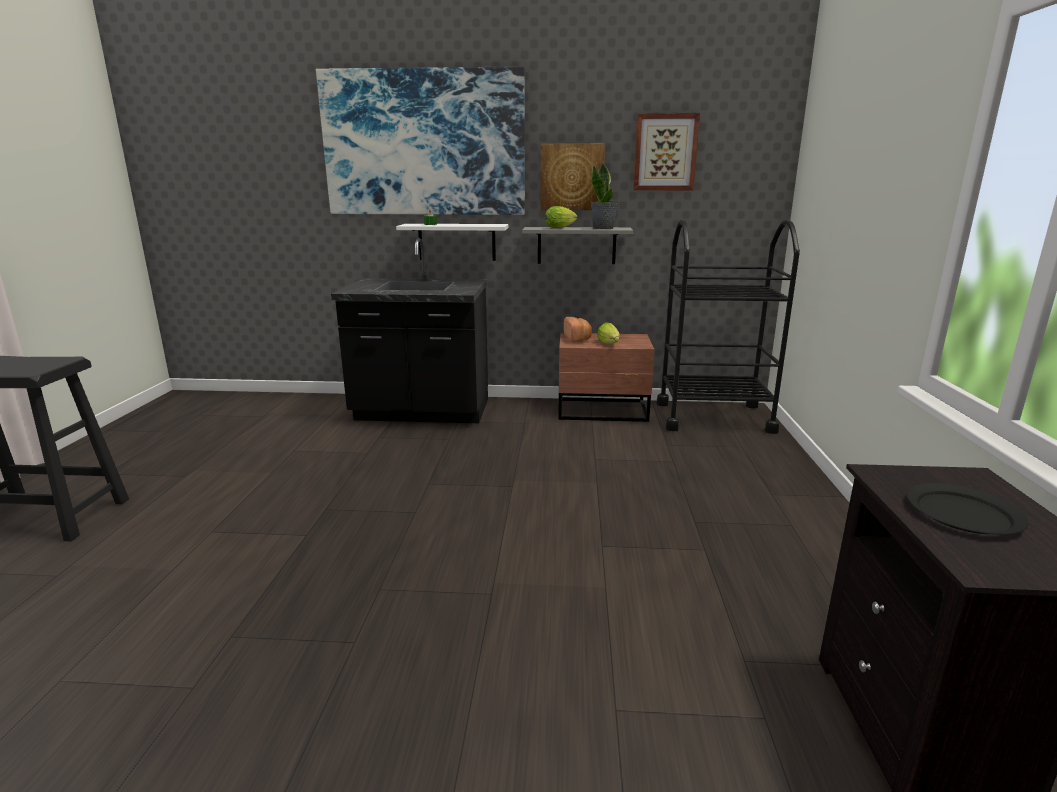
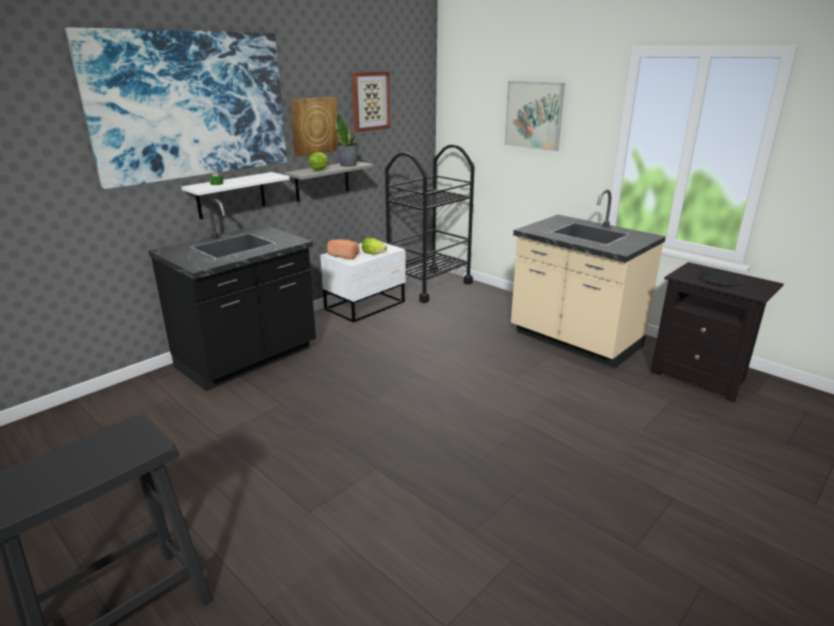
camera: 50 degrees left, 5 degrees up
(603, 411) = (366, 305): brown nightstand -> white nightstand
(777, 553) = (574, 341): none -> beige counter
(872, 166) = (534, 115): none -> picture

